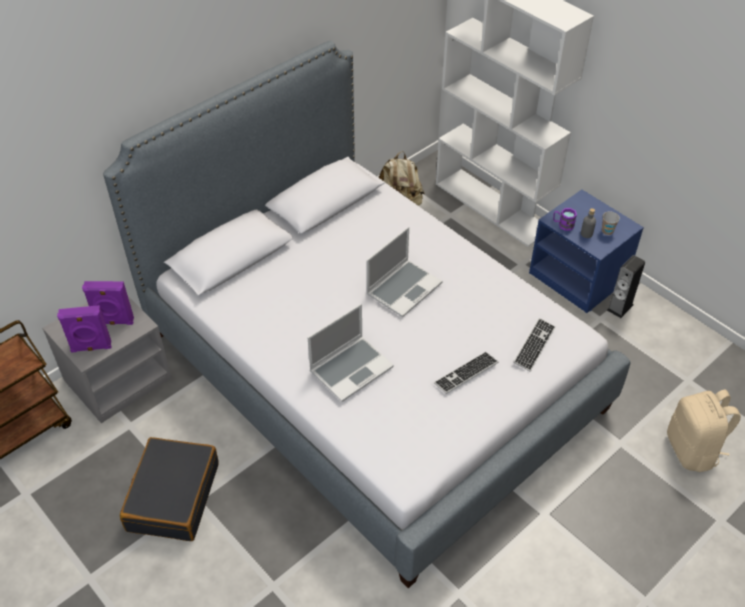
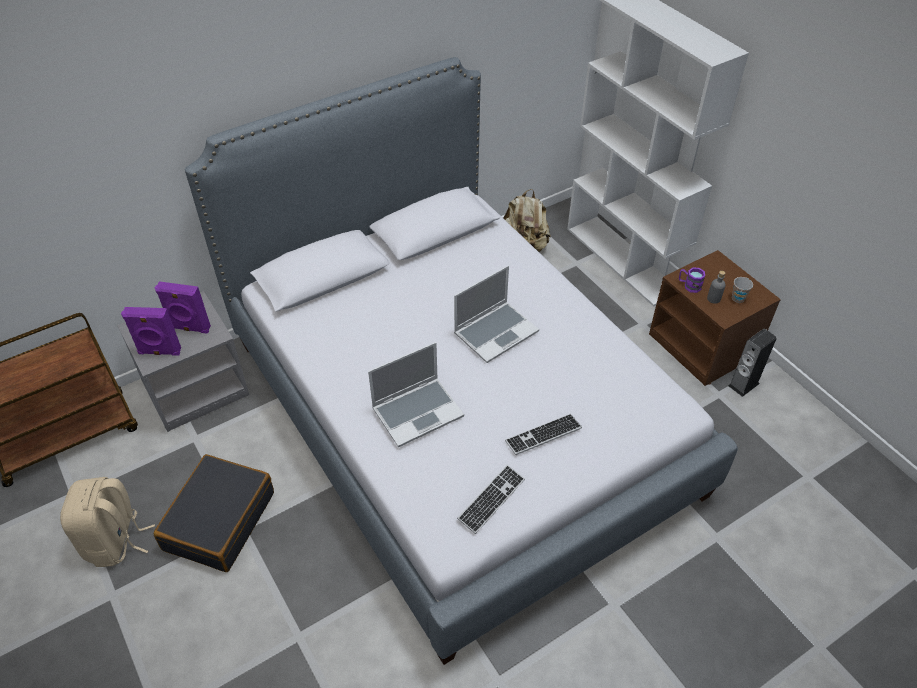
camera: 10 degrees right, 0 degrees up
(534, 345) = (627, 414): keyboard -> keyboard (491, 499)
(579, 277) = (703, 346): blue nightstand -> brown nightstand
(692, 450) = (799, 558): beige backpack -> beige backpack (116, 541)

